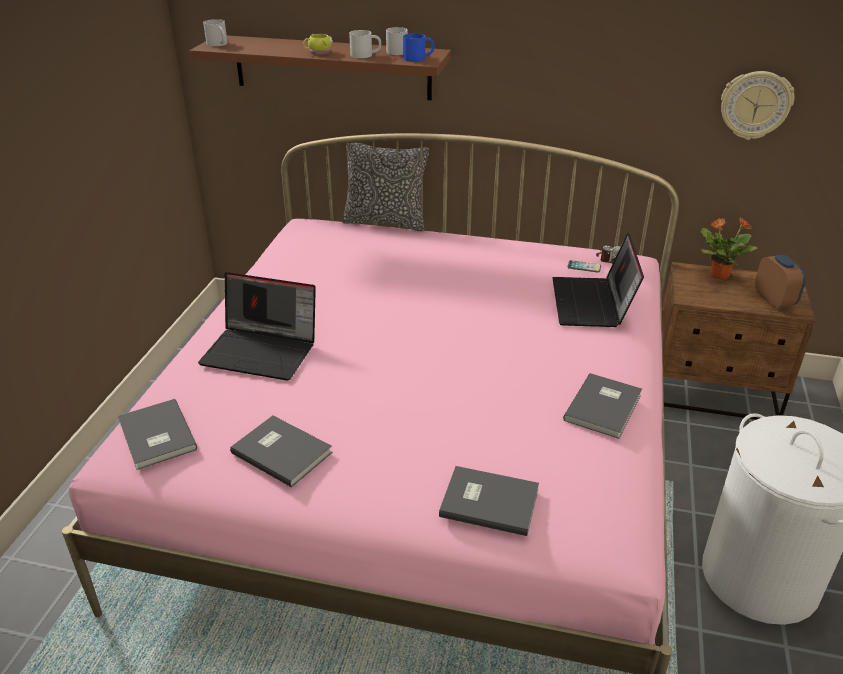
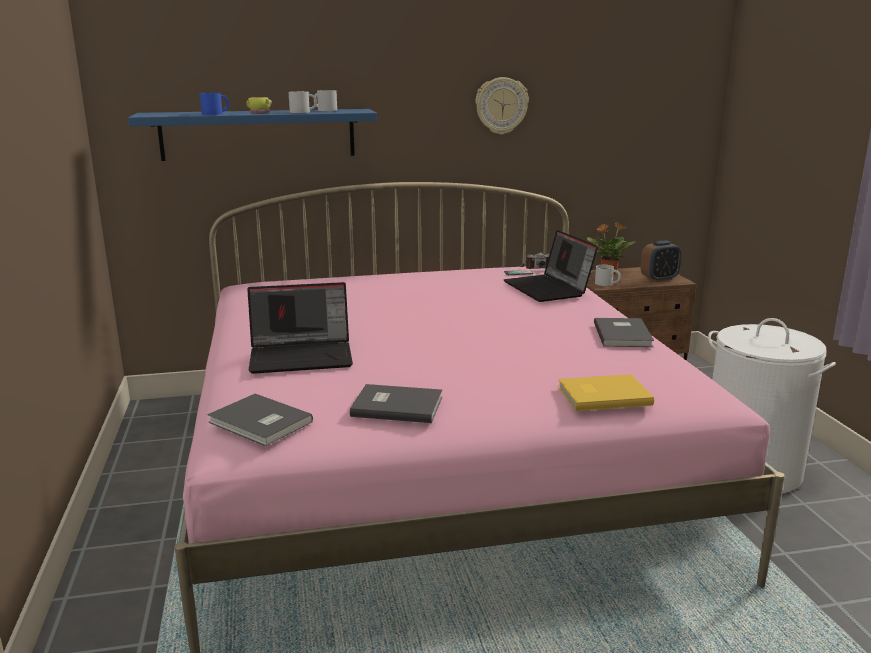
camera: 25 degrees left, 15 degrees down
(218, 44) = (151, 114): white mug -> white mug (607, 284)
(332, 67) = (258, 134): brown shelf -> blue shelf
(385, 222) = (320, 275): pillow -> none
(419, 58) = (352, 111): blue mug -> blue mug (216, 113)
(488, 501) = (602, 395): grey book -> yellow book
(755, 105) = (609, 132): wall clock -> wall clock (501, 106)
(774, 300) = (659, 279): alarm clock -> alarm clock turned 105 degrees clockwise

